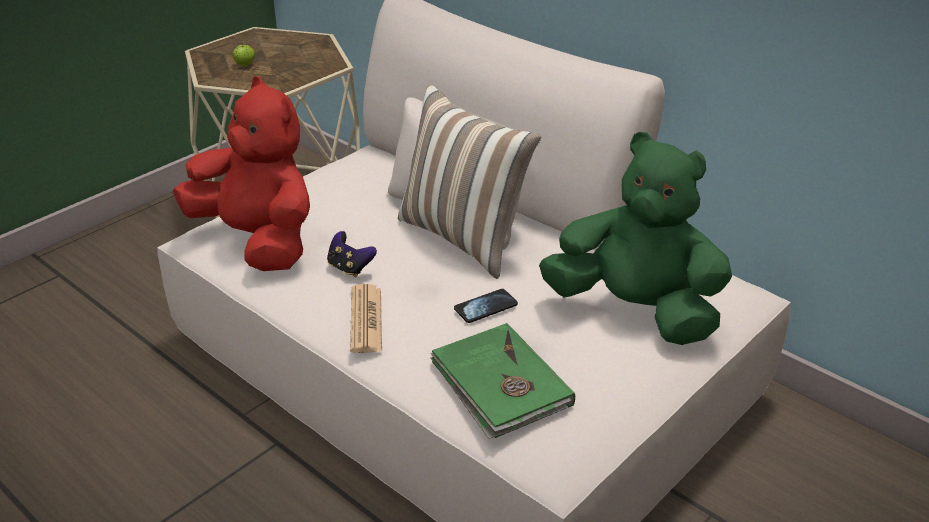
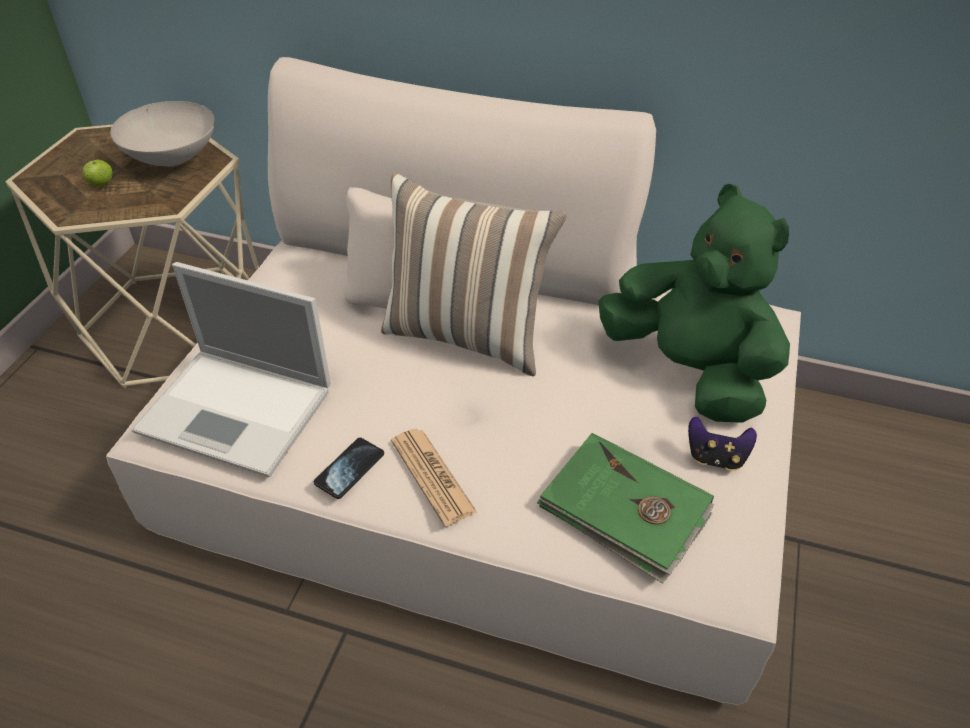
camera: 25 degrees left, 10 degrees up
(258, 241) = (239, 411): red plush toy -> laptop
(306, 58) = (173, 157): none -> white bowl
(350, 268) = (370, 414): game controller -> game controller (715, 457)
(485, 307) = (547, 416): phone -> phone (349, 469)
(635, 311) = (688, 370): green plush toy -> green plush toy turned 45 degrees clockwise

